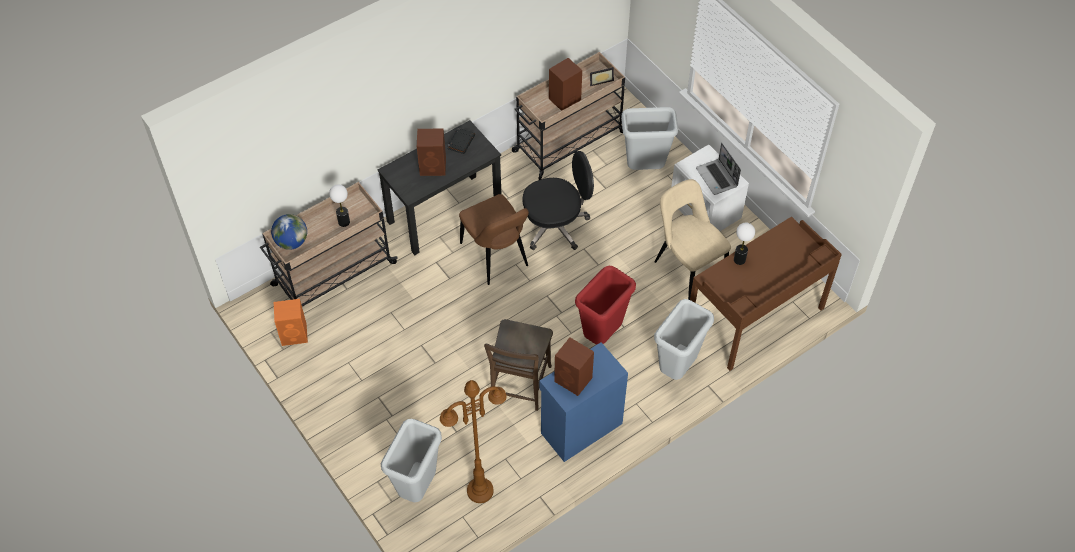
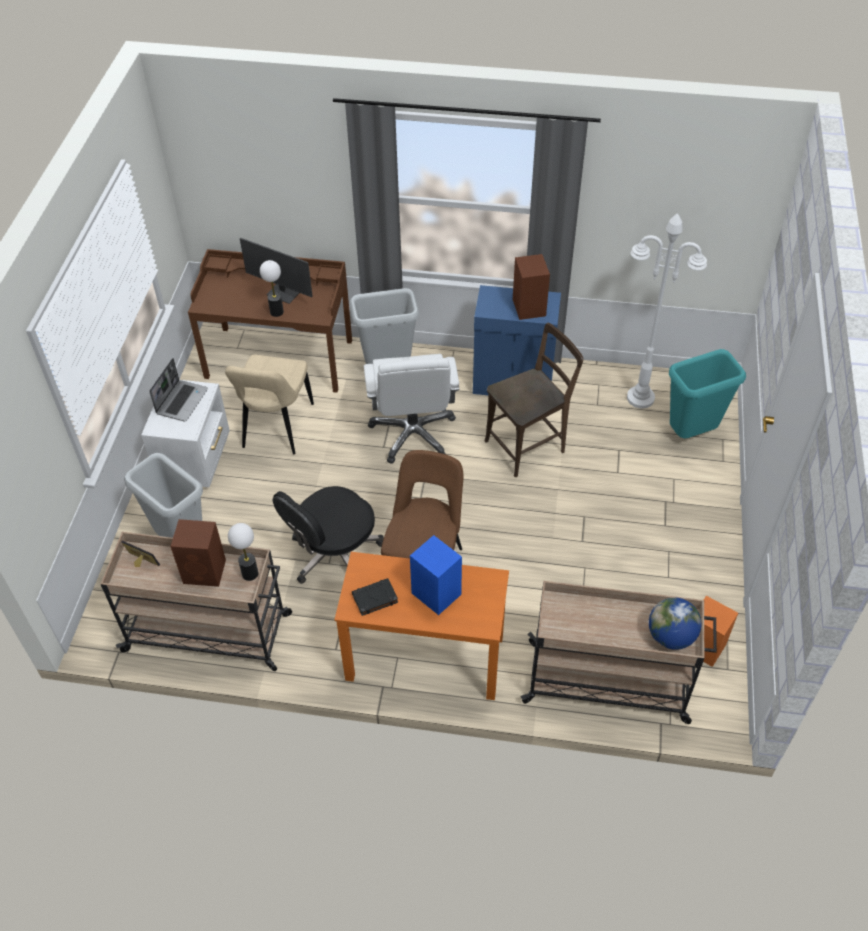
camera: 135 degrees left, 5 degrees down
(344, 222) = (591, 615): table lamp -> table lamp (250, 573)
(418, 488) = (691, 433): grey trash can -> turquoise trash can
(433, 166) = (435, 593): brown speaker -> blue speaker
(444, 213) = (424, 657): black desk -> orange desk
(479, 491) = (641, 398): brown floor lamp -> white floor lamp
(555, 225) = (334, 554): black office chair -> black office chair turned 75 degrees counterclockwise
(602, 334) = (413, 433): red trash can -> white office chair
(755, 276) = (283, 293): none -> monitor

